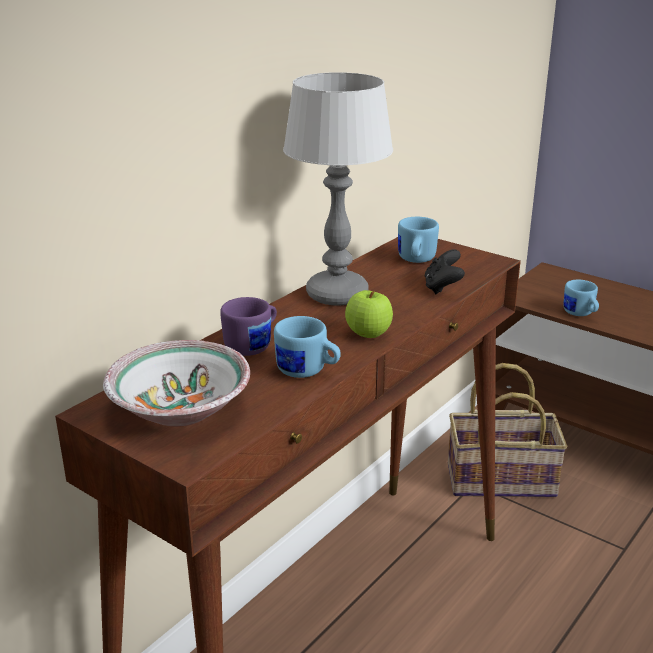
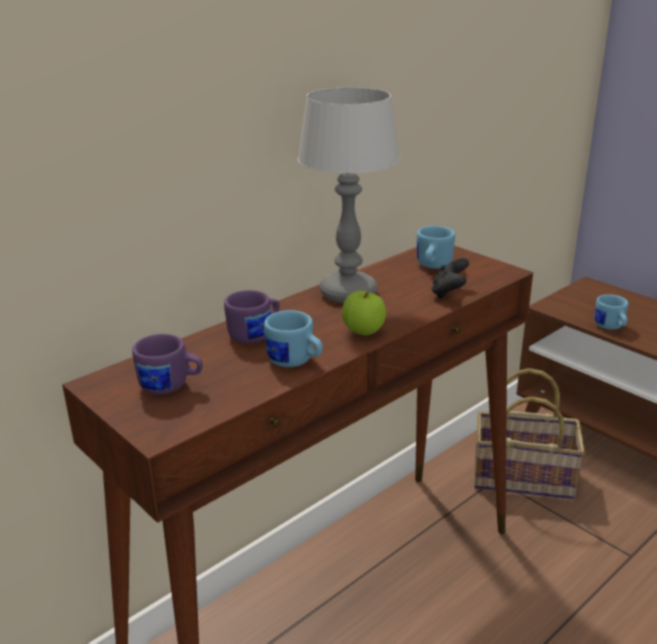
camera: 10 degrees right, 0 degrees up
(182, 408) = (171, 387): bowl -> purple mug

